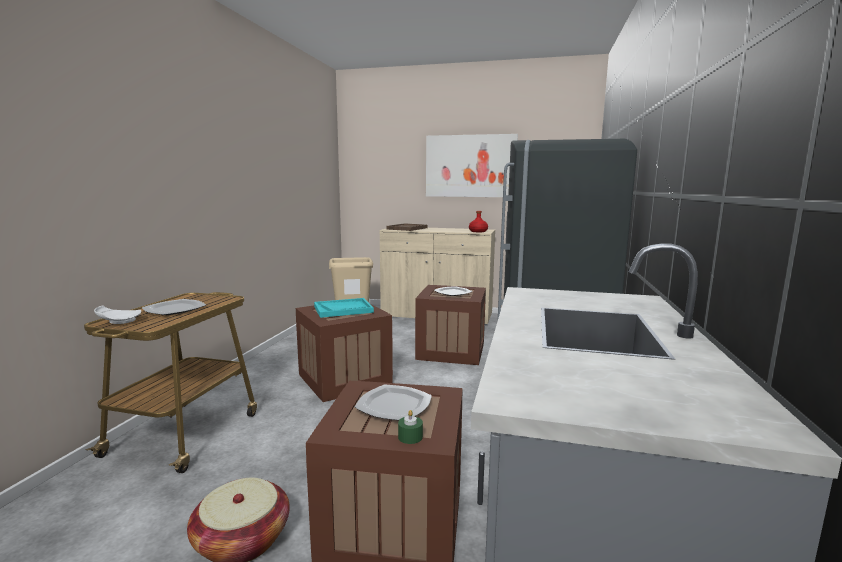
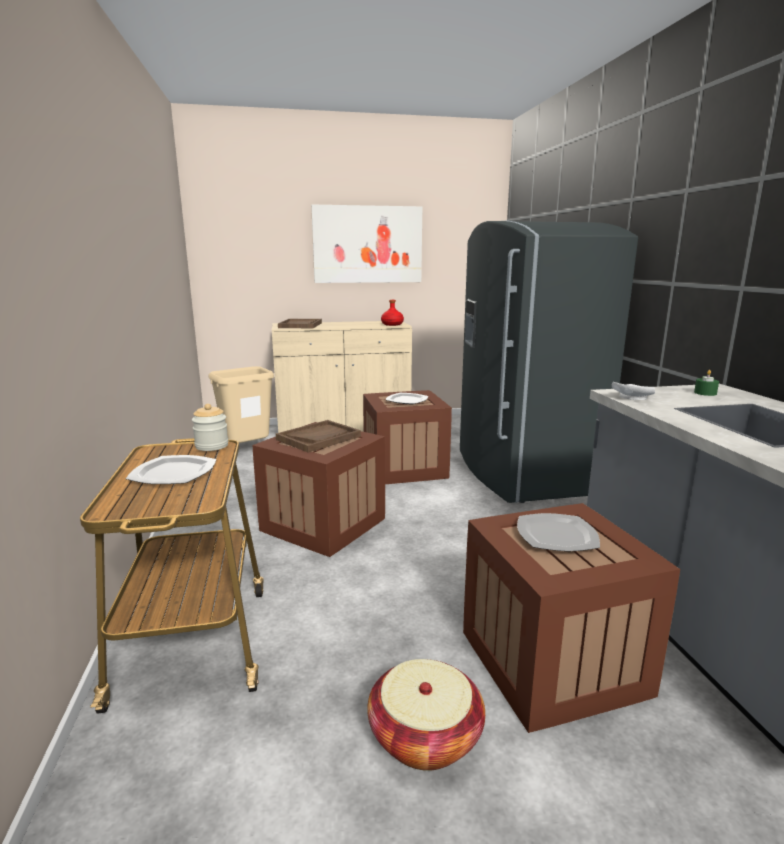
camera: 25 degrees left, 5 degrees up
(119, 321) = (132, 505): white plate -> white plate (631, 398)
(223, 298) = (212, 446): none -> jar
(343, 309) = (318, 438): turquoise tray -> brown tray
(410, 437) = (622, 562): green candle -> green candle (705, 393)

